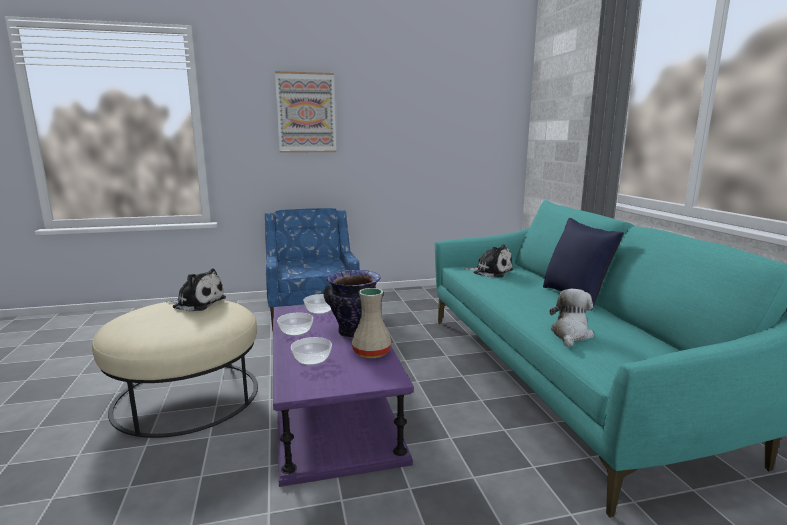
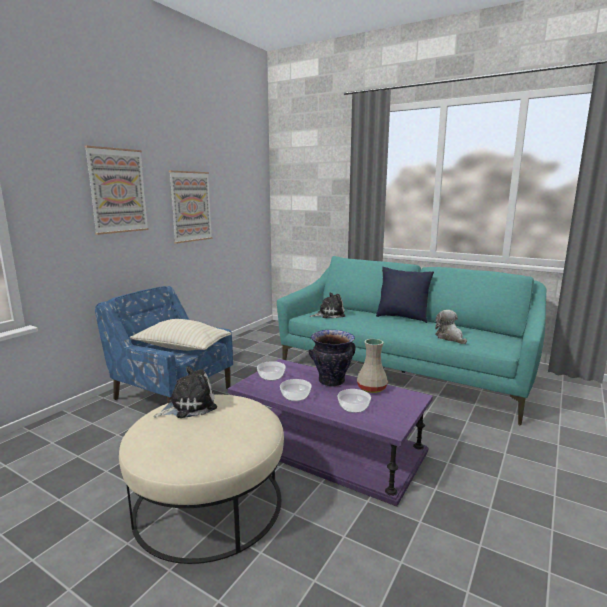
camera: 45 degrees left, 0 degrees up
(311, 268) = (182, 347): none -> beige pillow
(395, 131) = (190, 206): none -> picture

